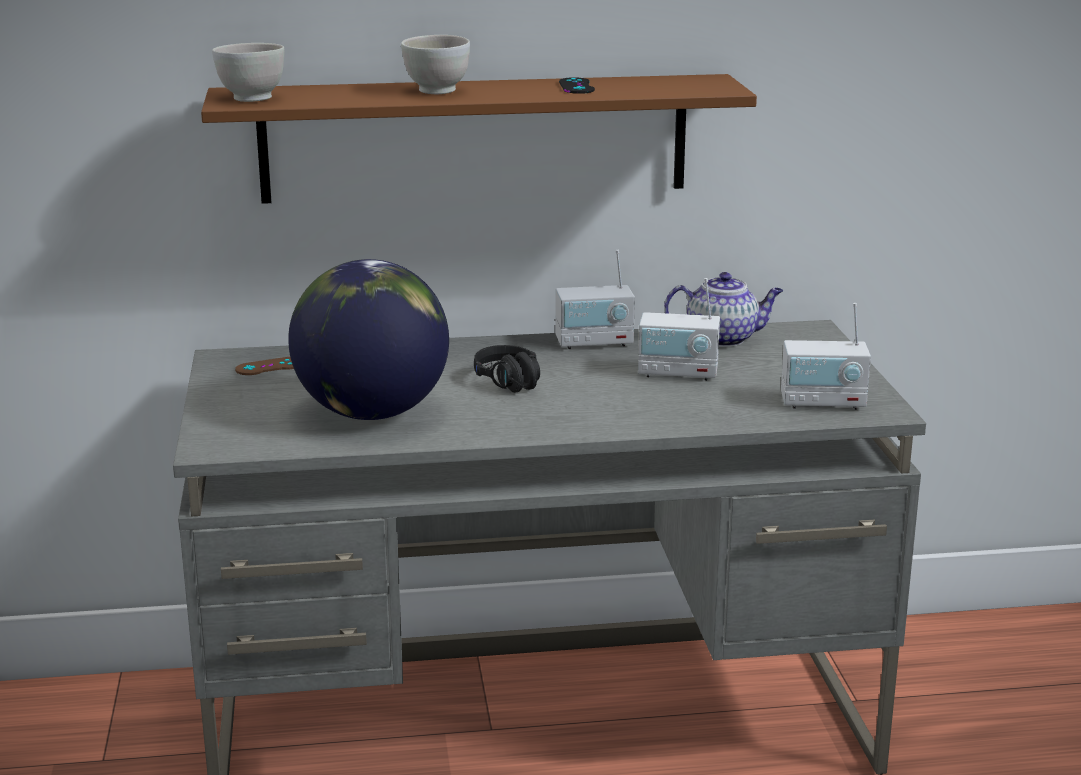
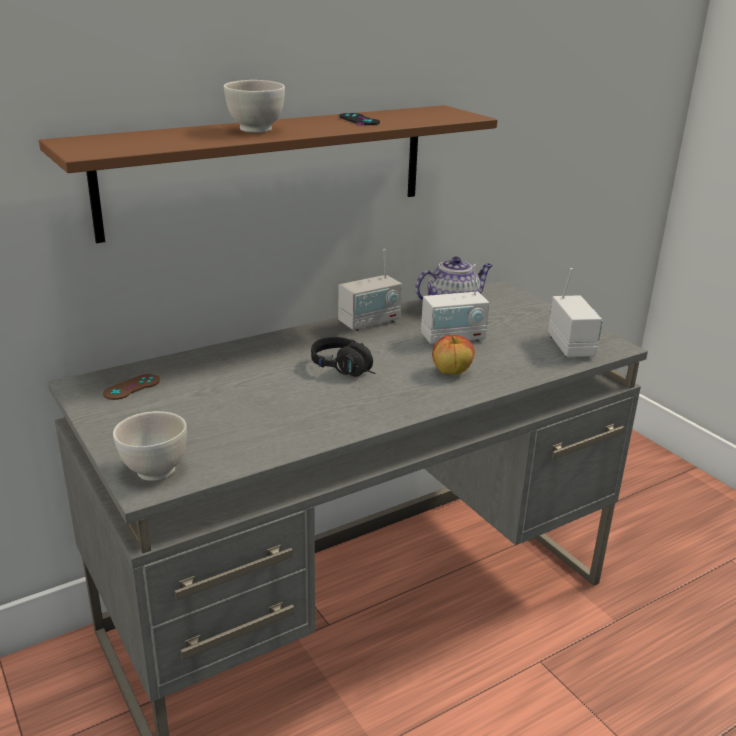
camera: 25 degrees left, 5 degrees up
(251, 98) = (99, 146): white bowl -> white bowl (154, 471)
(372, 414) = (261, 418): globe -> none
(634, 405) = (451, 371): none -> apple
(823, 403) = (571, 346): radio -> radio turned 75 degrees counterclockwise

